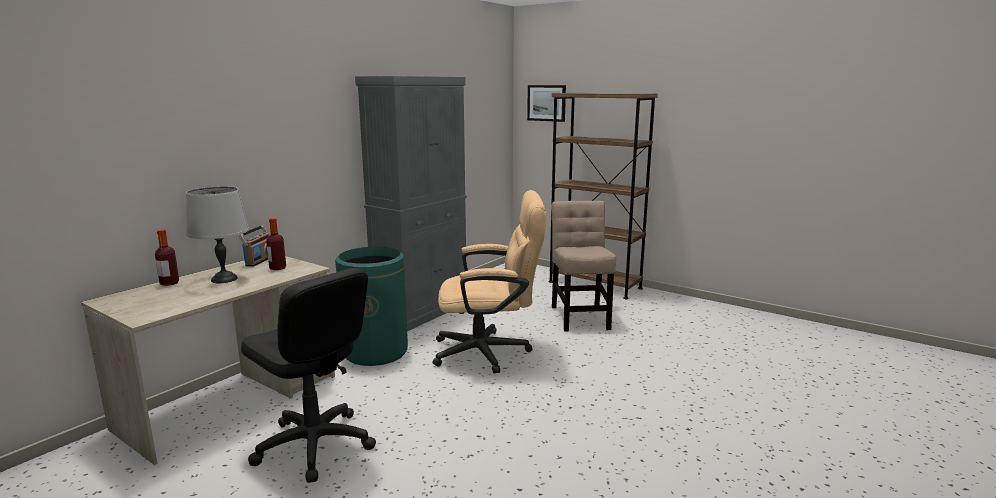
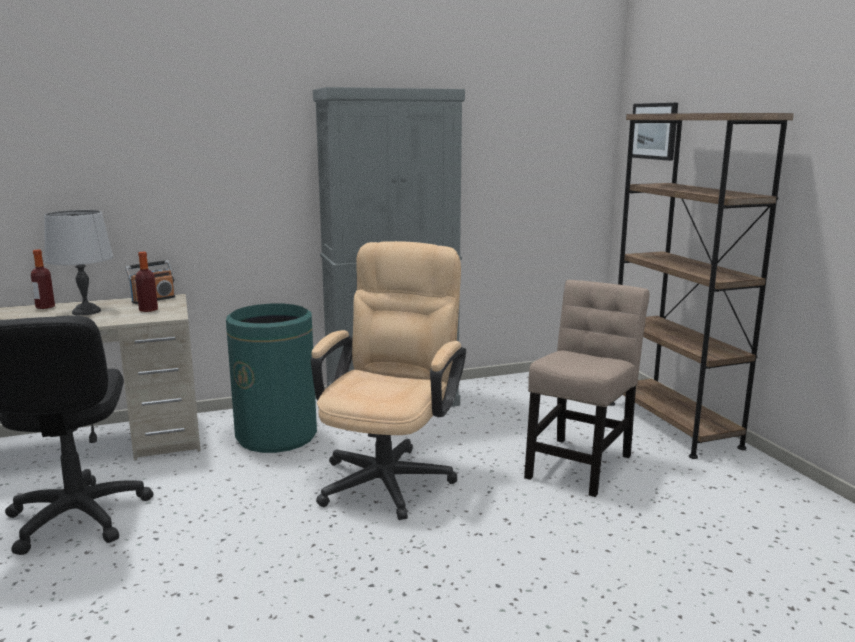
camera: 35 degrees right, 0 degrees up
(490, 352) = (390, 475): beige office chair -> beige office chair turned 105 degrees counterclockwise

